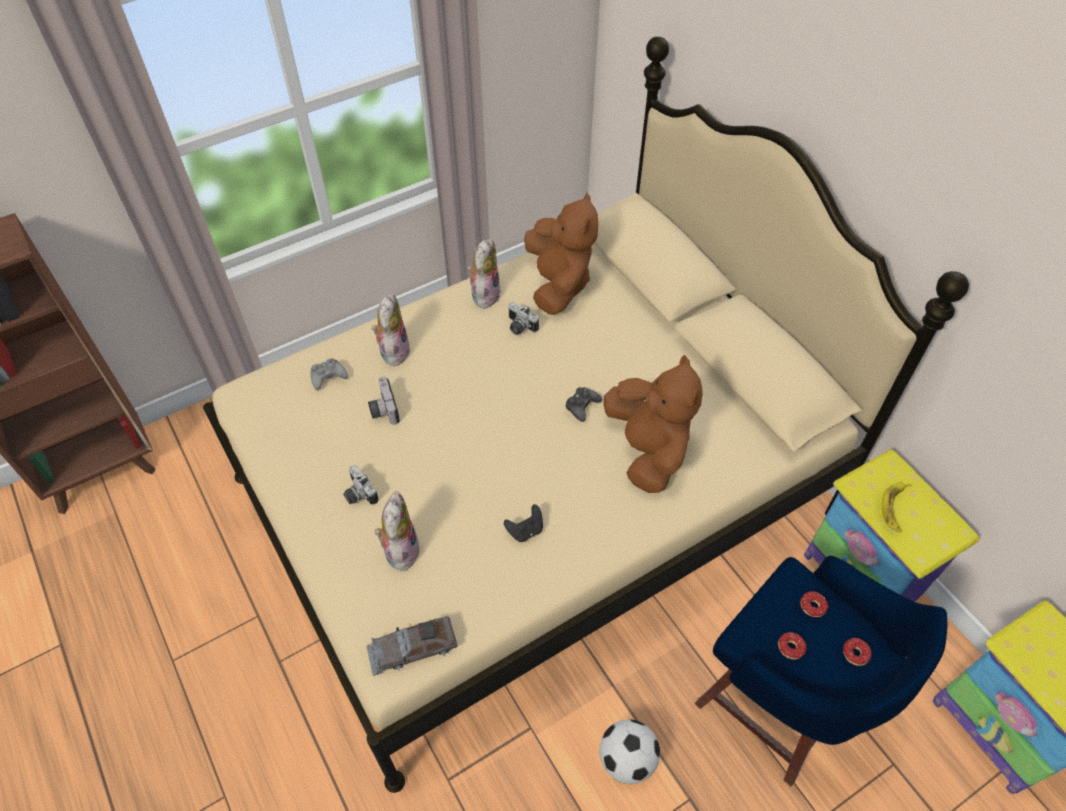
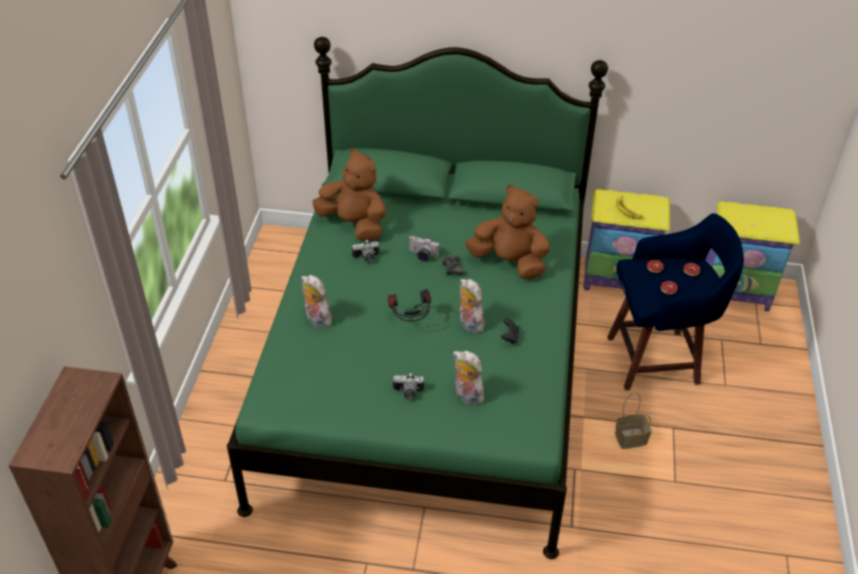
camera: 50 degrees left, 10 degrees down
(328, 377) = (302, 358): grey game controller -> none
(383, 408) = (358, 347): camera -> camera (422, 255)
(412, 648) = (535, 425): grey toy car -> none
(463, 425) = (410, 321): none -> headphones
(484, 294) = (322, 257): plush toy -> plush toy (469, 324)
(532, 495) = (428, 373): beige bed -> green bed
(626, 759) = (630, 439): football -> basket

